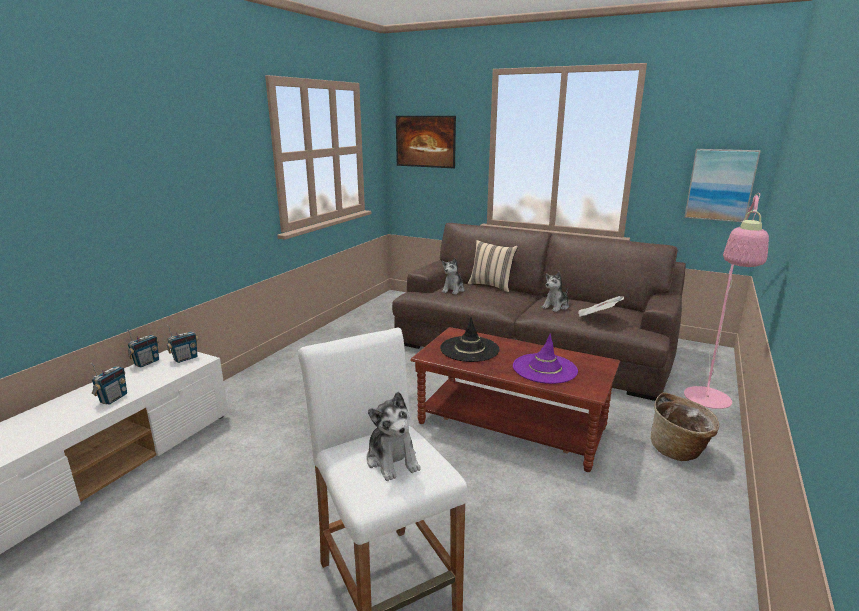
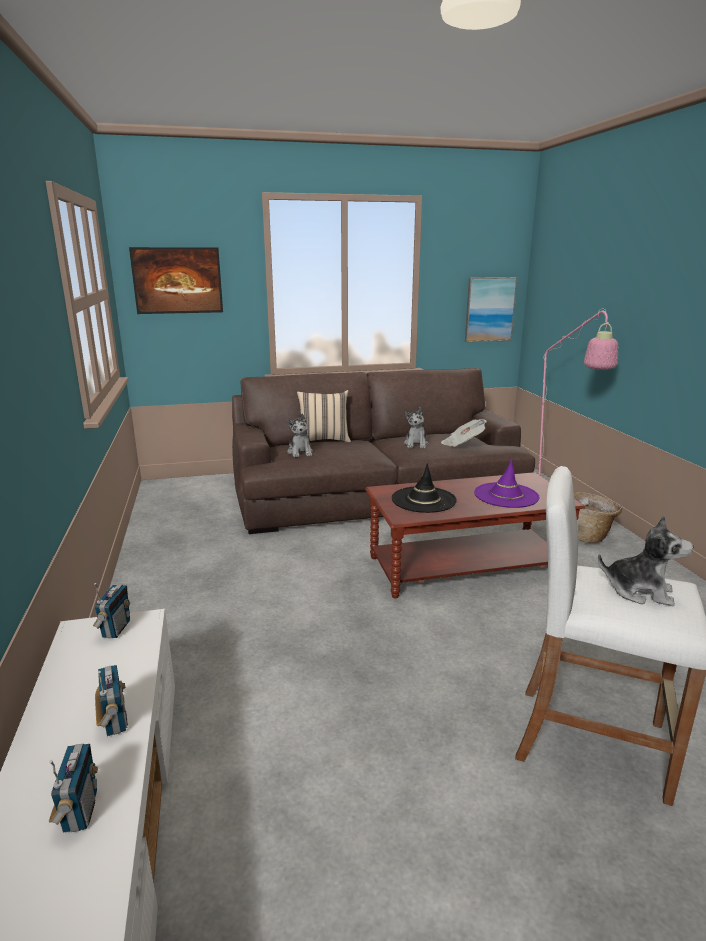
camera: 40 degrees left, 0 degrees up
(146, 363) = (62, 659): radio -> radio (79, 812)

